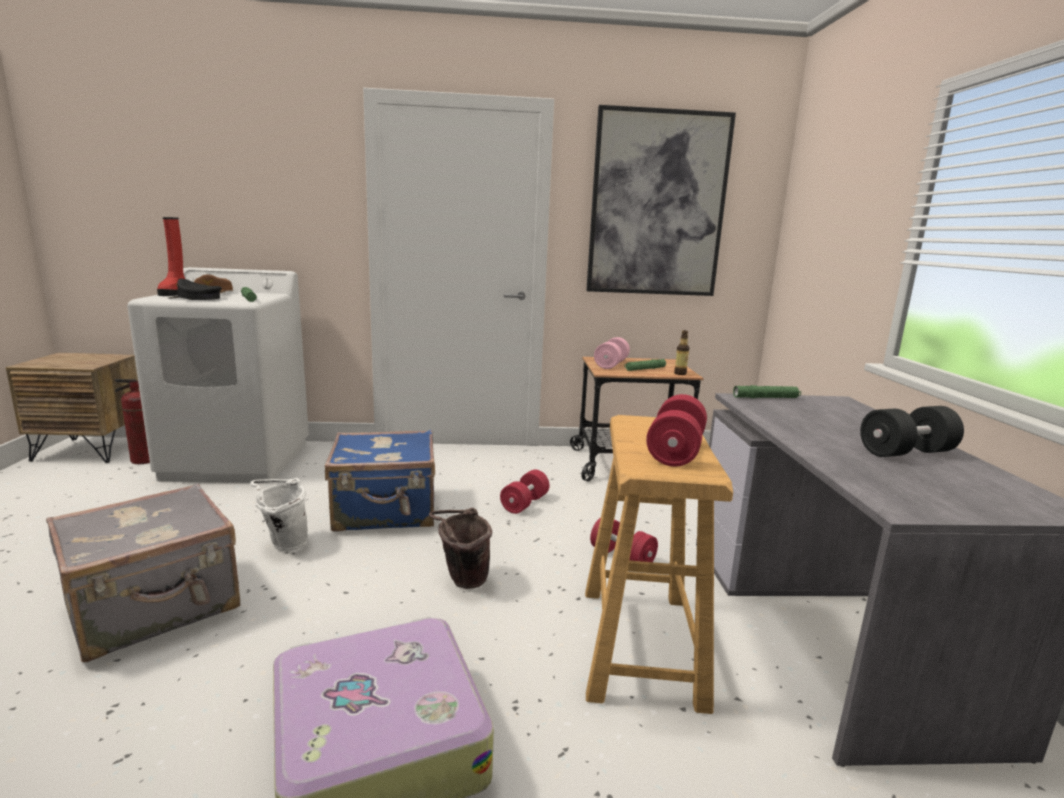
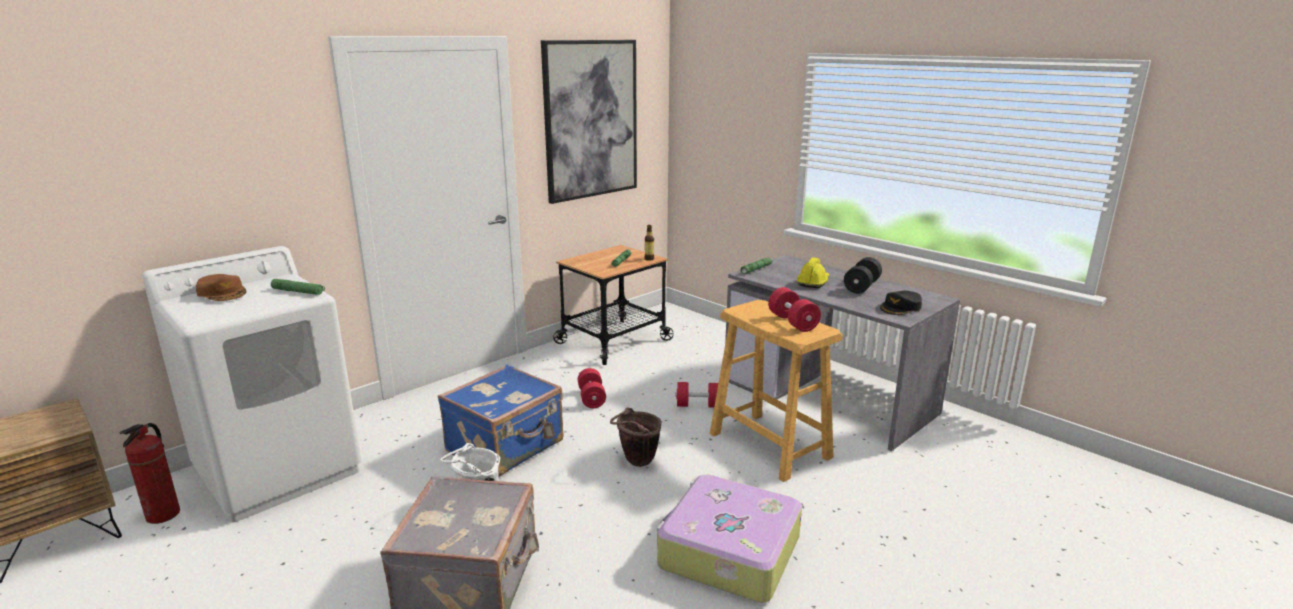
camera: 40 degrees left, 5 degrees up
(174, 293) = (183, 307): red boot -> none
(195, 298) = (246, 307): black cap -> black cap (901, 308)
(611, 364) = (593, 264): pink dumbbell -> none
(825, 427) = (813, 282): none -> yellow hard hat

